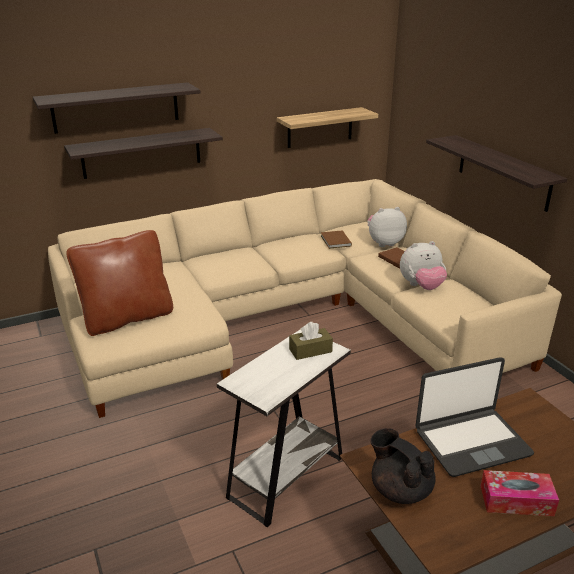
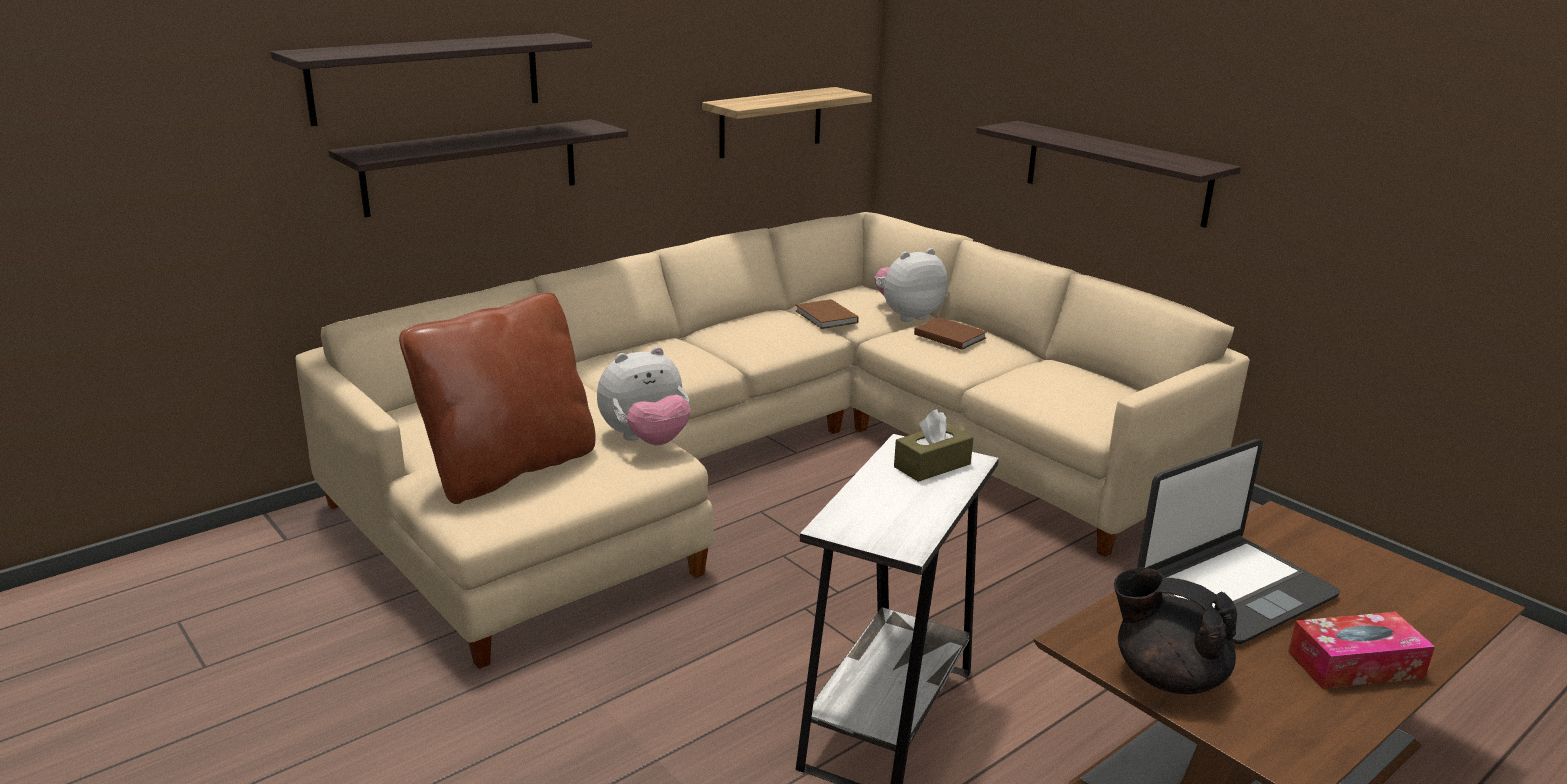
camera: 15 degrees left, 5 degrees down
(421, 286) = (1008, 374): plush toy -> plush toy (646, 440)

